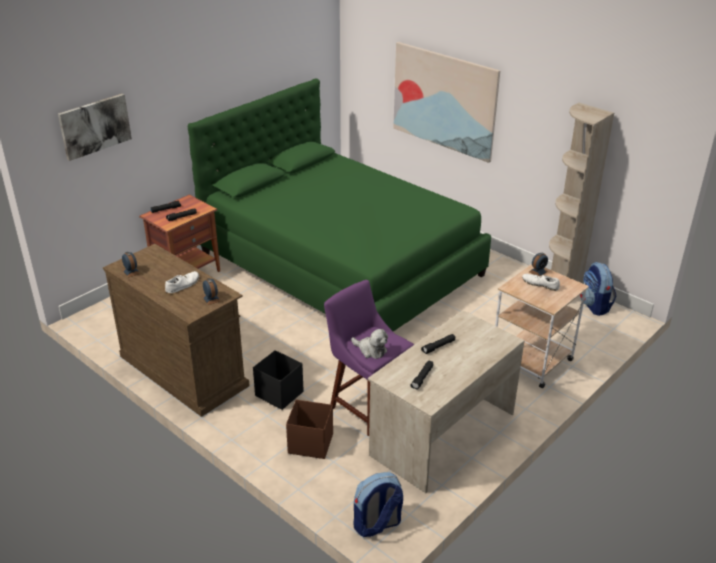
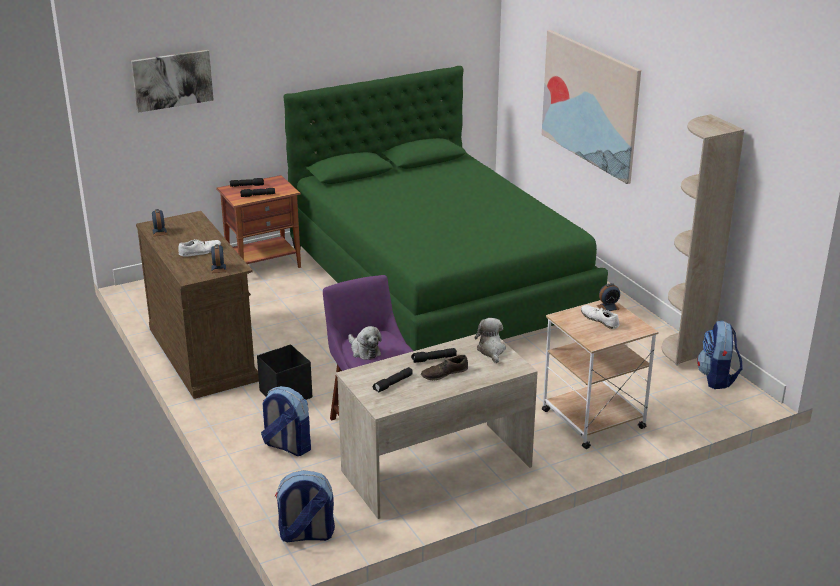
camera: 20 degrees right, 5 degrees down
(310, 443) = (287, 446): brown storage box -> backpack
(455, 359) = (444, 373): none -> brown shoe
(477, 329) = (491, 350): none -> plush toy

